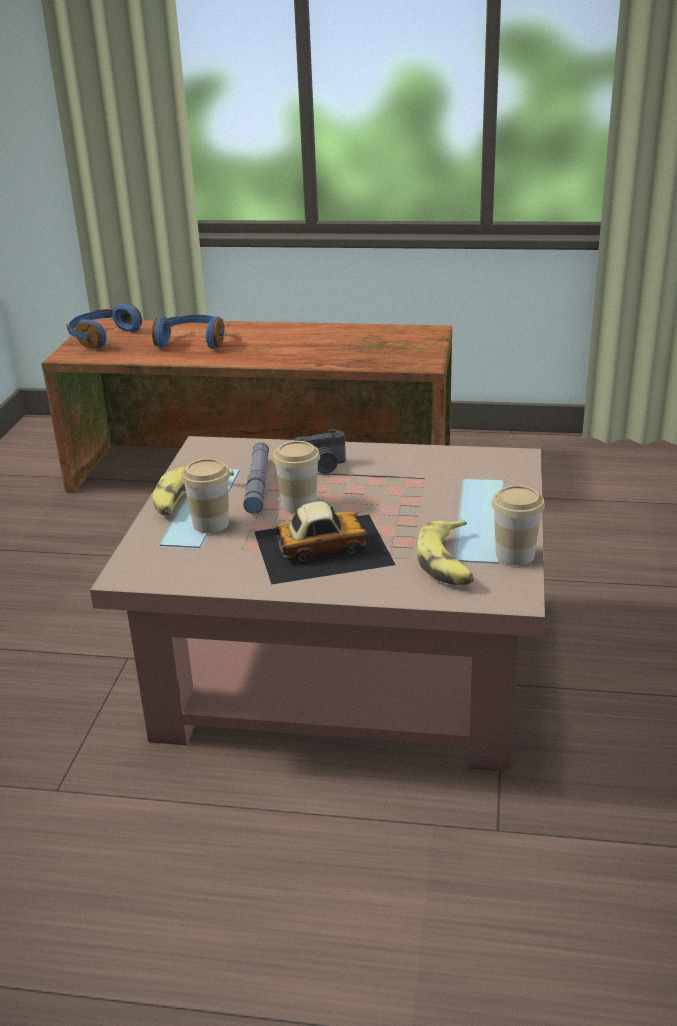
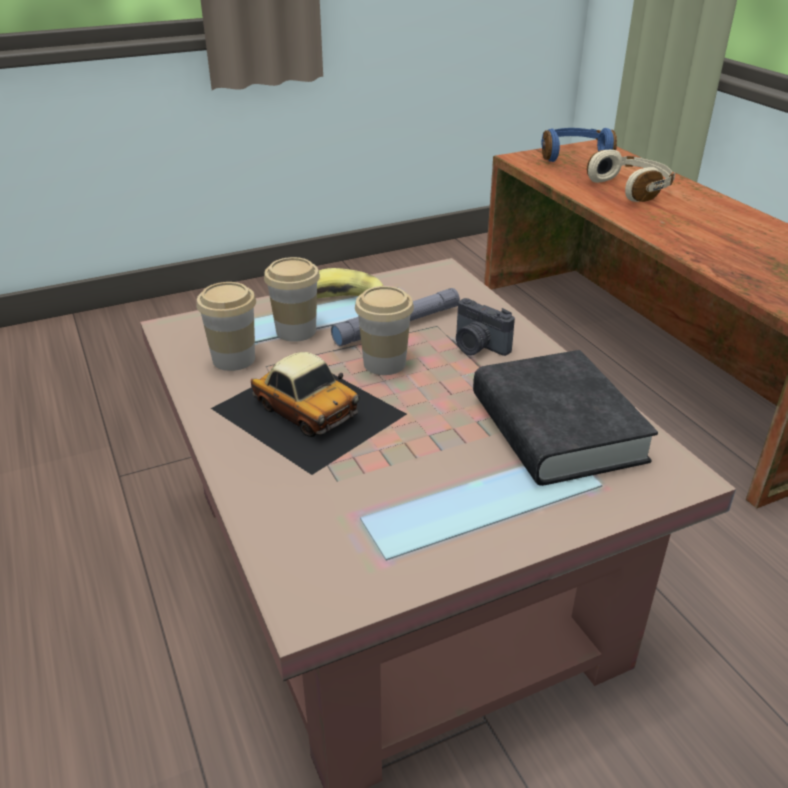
camera: 55 degrees right, 5 degrees up
(192, 342) = (632, 188): blue headphones -> beige headphones
(440, 473) = (556, 428): none -> black book
(449, 562) = (348, 514): banana -> none
(515, 555) = (415, 567): cup -> cup (234, 359)

